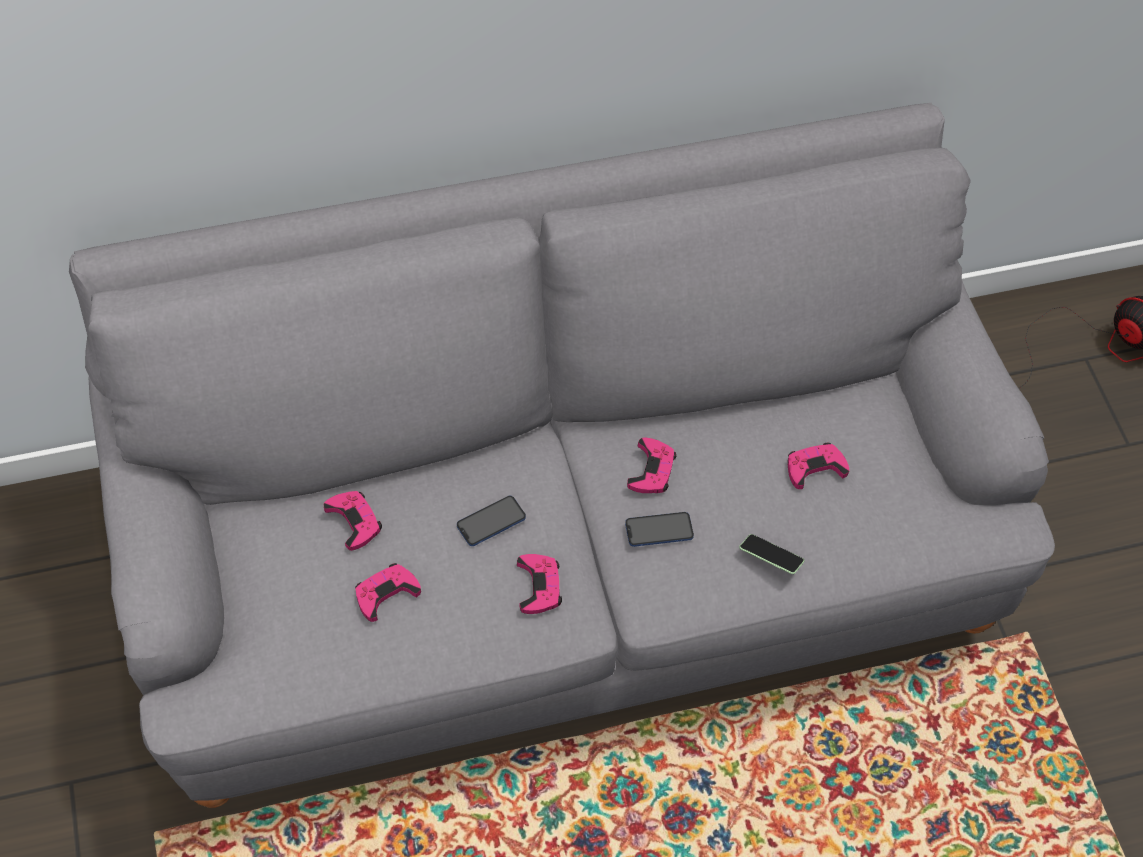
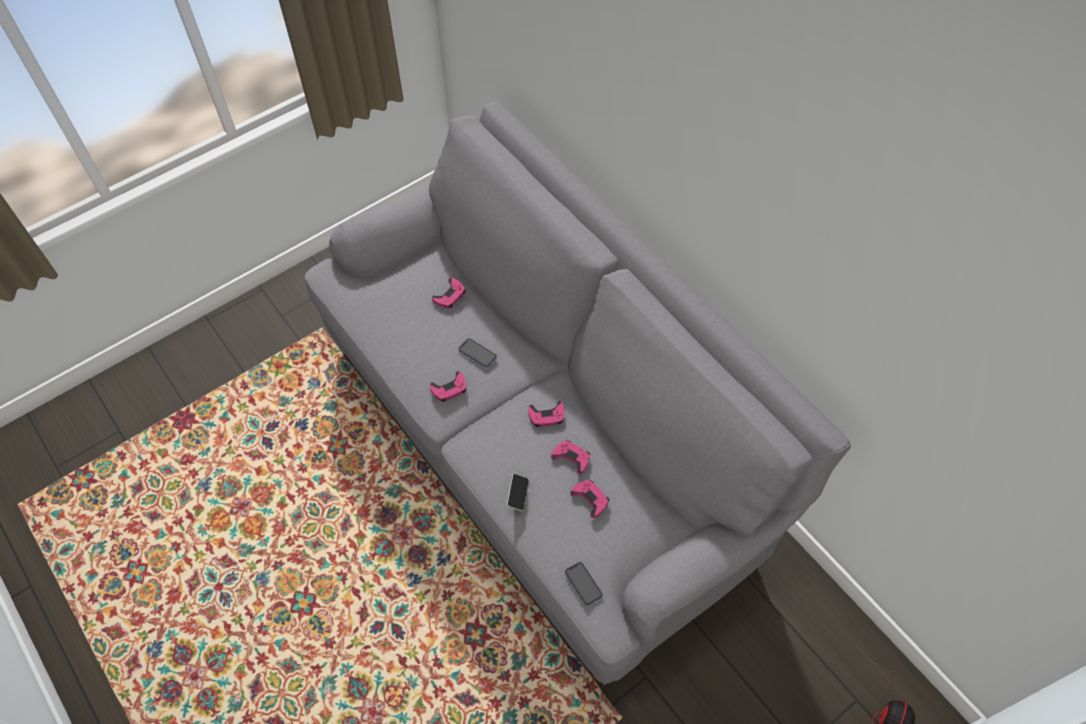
camera: 70 degrees right, 0 degrees up
(386, 593) = (415, 324): pink game controller -> pink game controller (571, 457)
(659, 530) = (509, 432): phone -> phone (583, 584)

